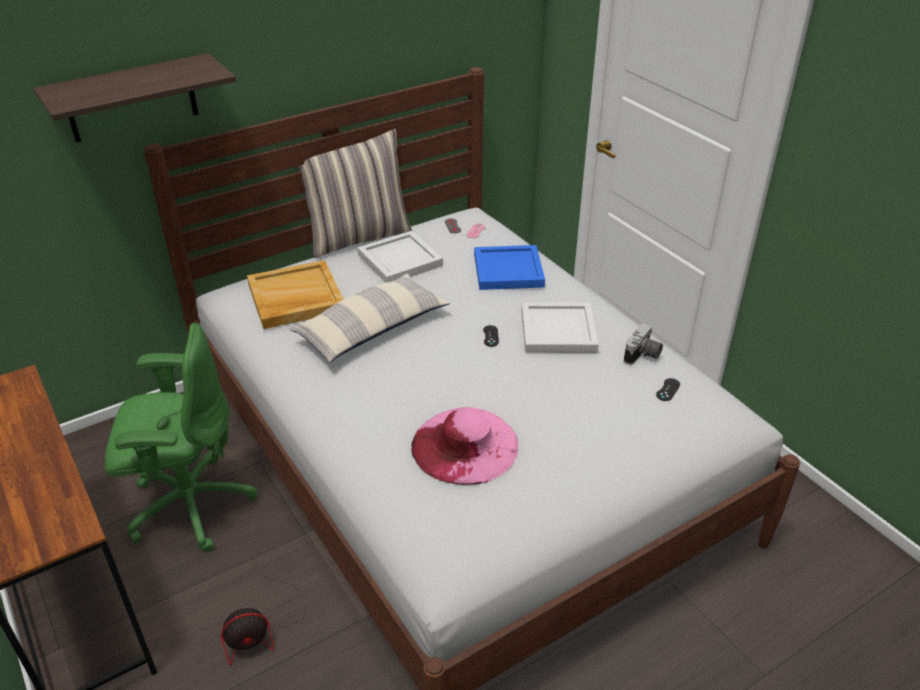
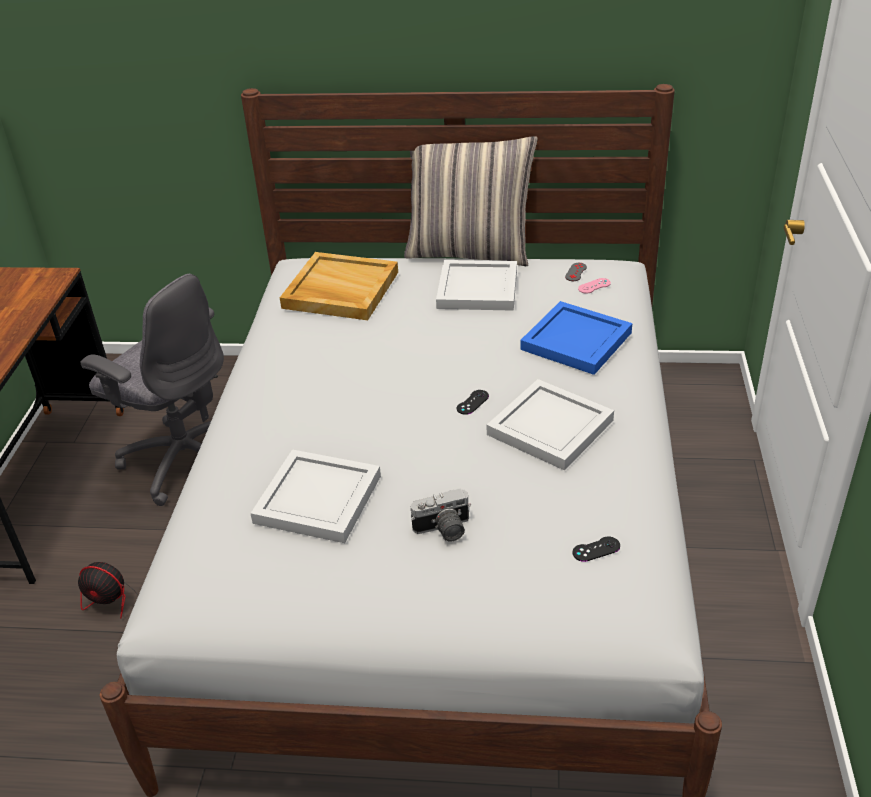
camera: 40 degrees right, 0 degrees up
(131, 99) = (241, 37): shelf -> none
(189, 505) = (184, 458): green office chair -> grey office chair
(372, 329) = (369, 347): pillow -> none
(465, 445) = (317, 498): pink hat -> white tray
(643, 355) = (614, 498): camera -> camera (443, 530)

